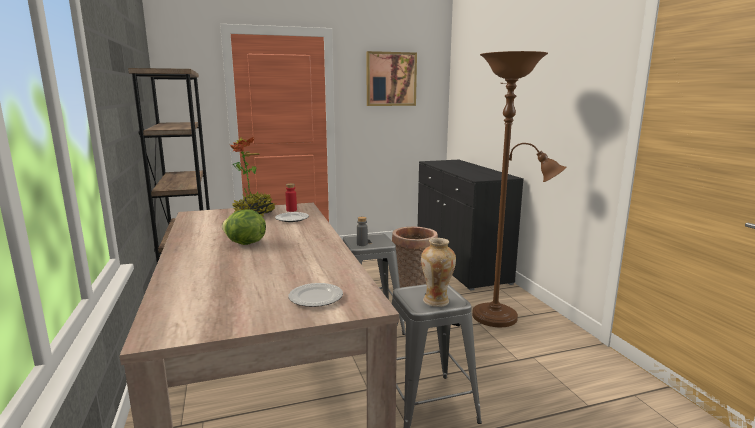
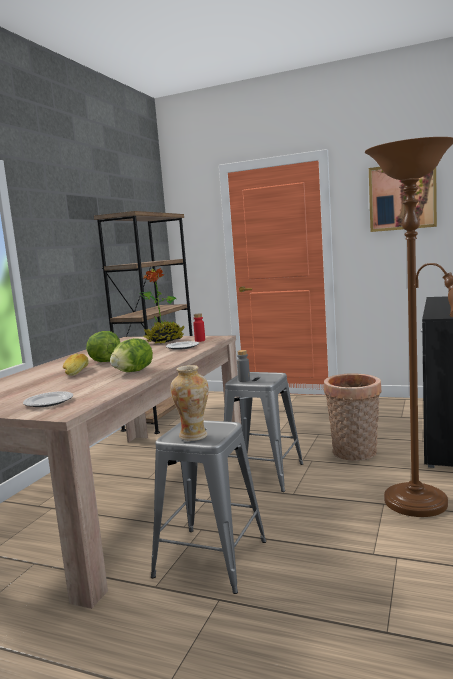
camera: 40 degrees right, 5 degrees down
(245, 259) = (77, 372): none -> bread
(314, 250) = (133, 371): none -> lettuce

